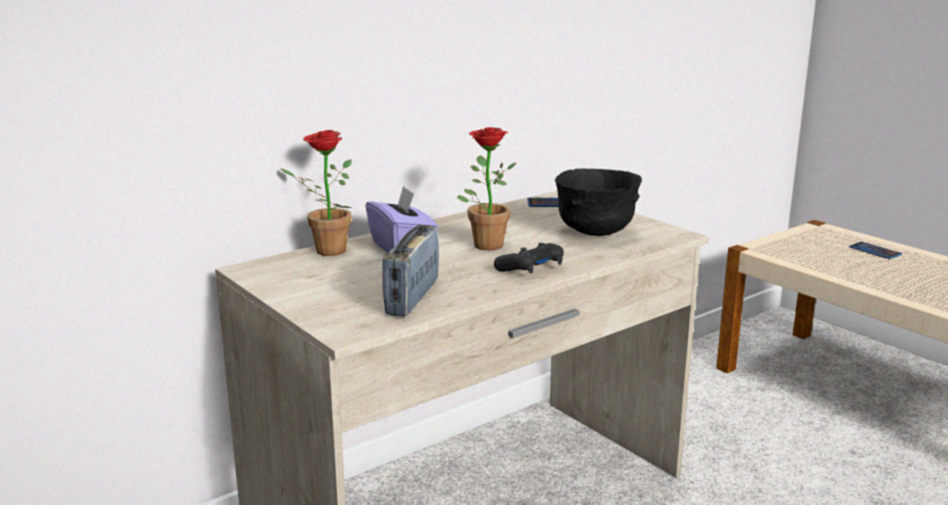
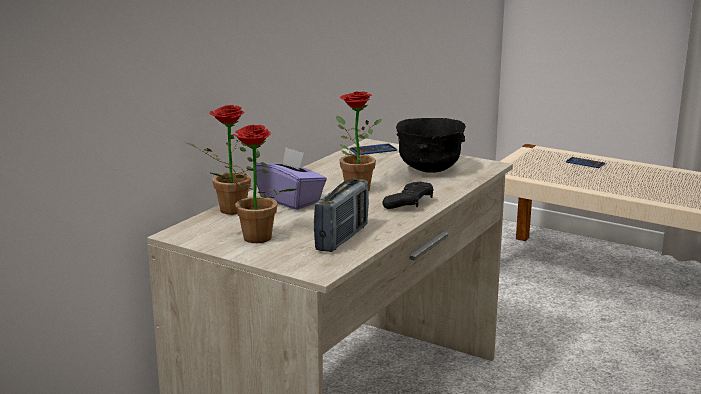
camera: 20 degrees left, 0 degrees up
(315, 286) = (253, 240): none -> potted plant
(412, 298) = (342, 238): radio -> radio turned 150 degrees counterclockwise

